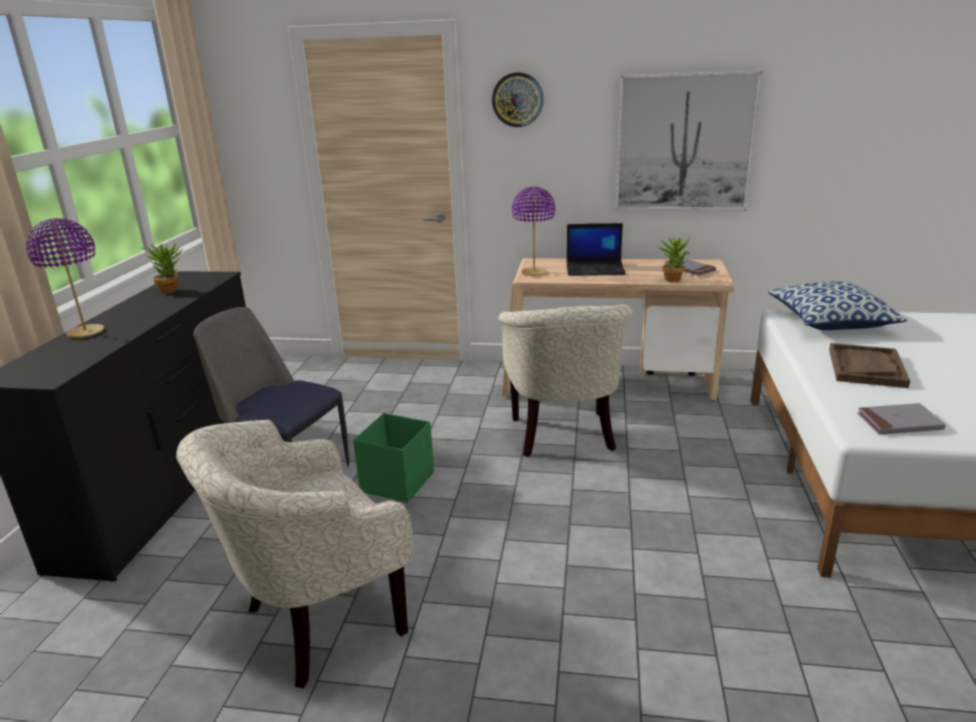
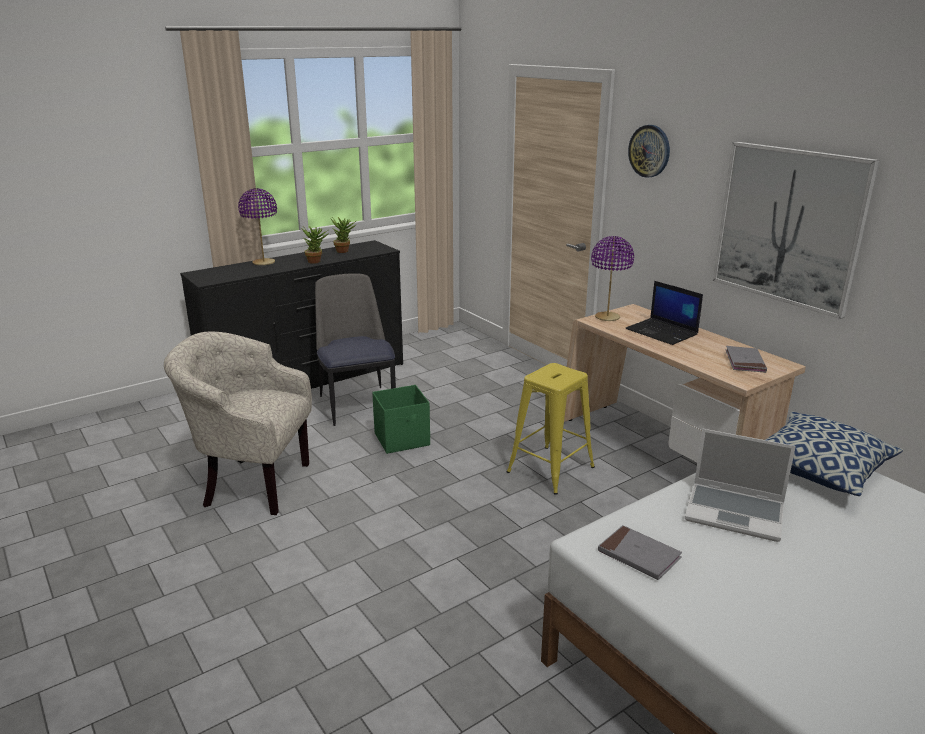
camera: 45 degrees right, 0 degrees up
(564, 436) = (550, 469): beige armchair -> yellow stool
(672, 279) = (704, 363): potted plant -> potted plant (316, 261)
(866, 367) = (736, 513): brown tray -> laptop

